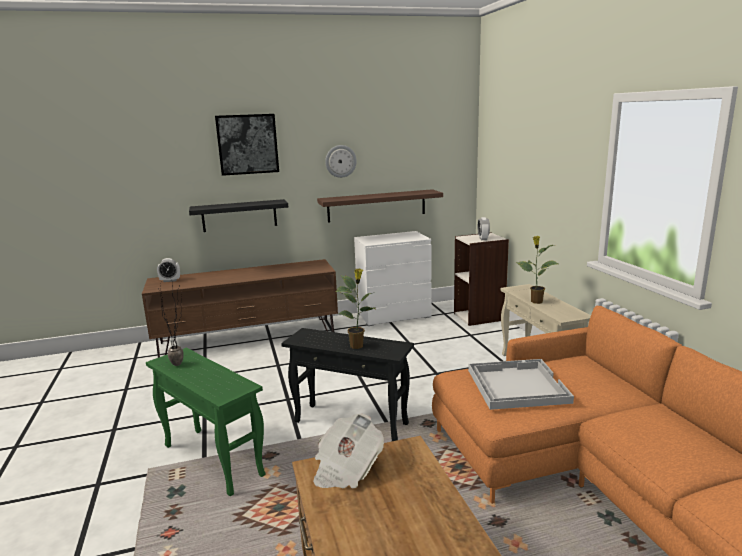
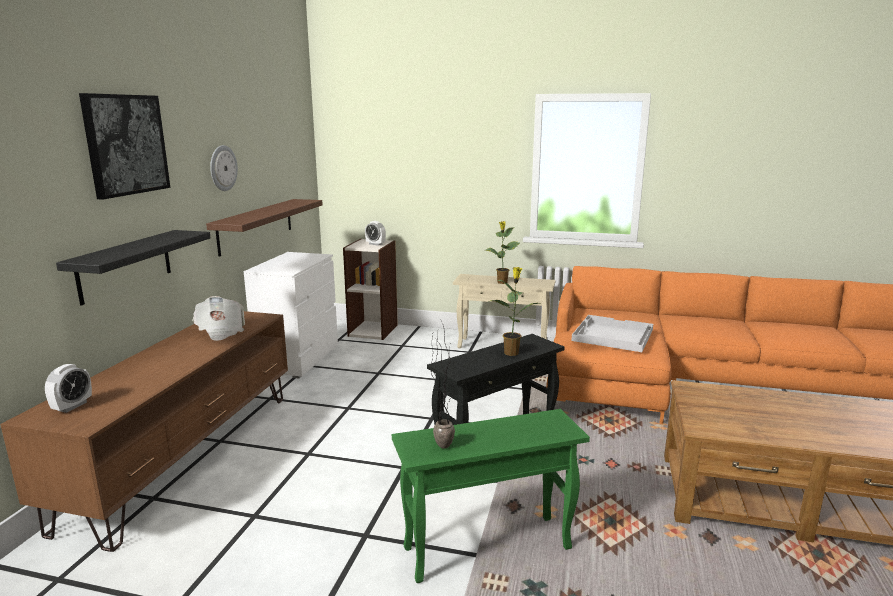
camera: 60 degrees left, 0 degrees up
(346, 469) = (709, 416): newspaper -> newspaper (221, 331)

